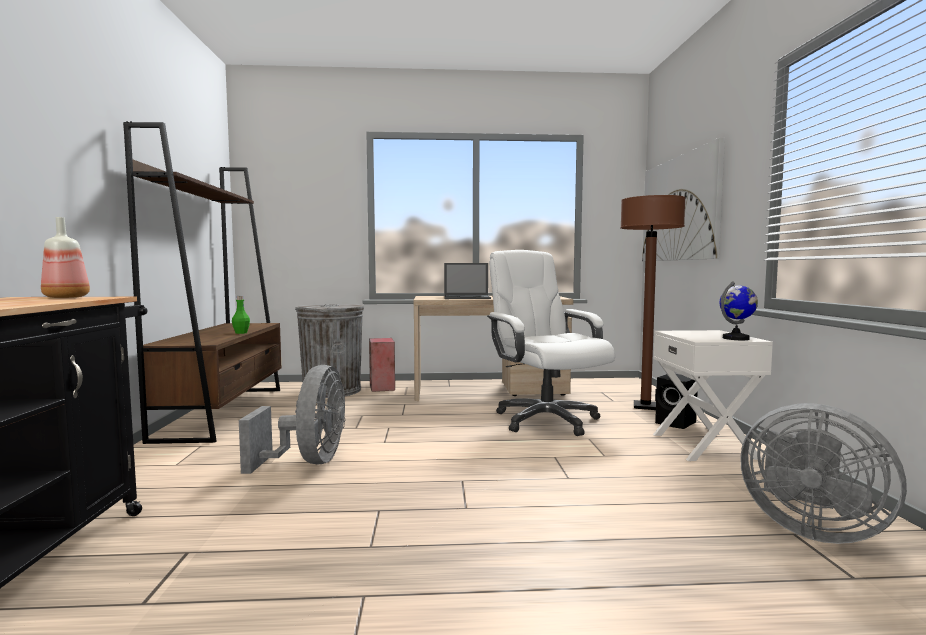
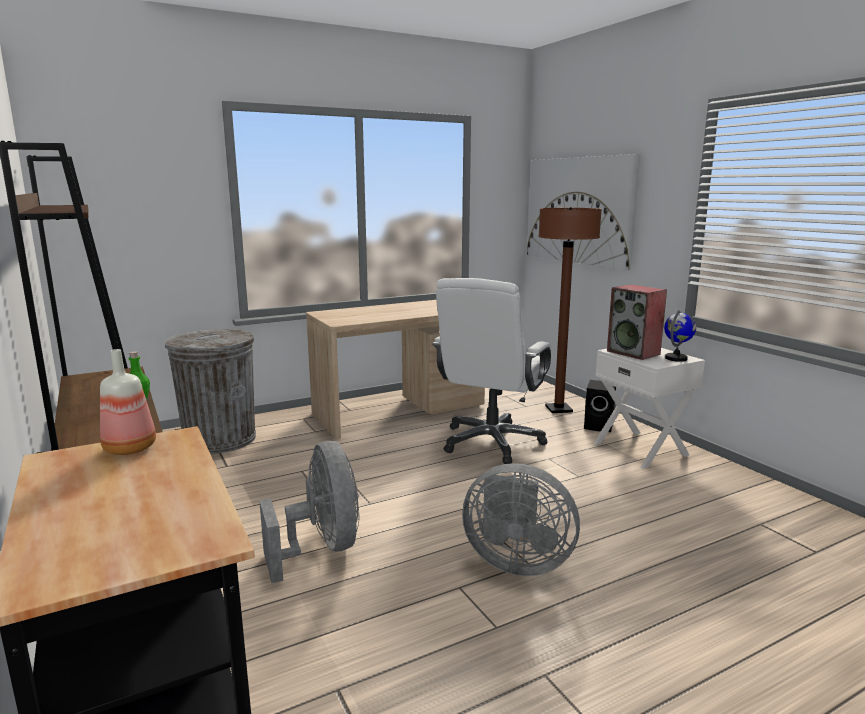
camera: 25 degrees left, 10 degrees up
(382, 387) = (276, 424): speaker -> speaker (634, 353)
(467, 298) = (379, 315): laptop -> none
(545, 420) = (491, 442): white office chair -> white office chair turned 105 degrees counterclockwise
(809, 528) = (765, 517): grey fan -> grey fan (516, 561)

